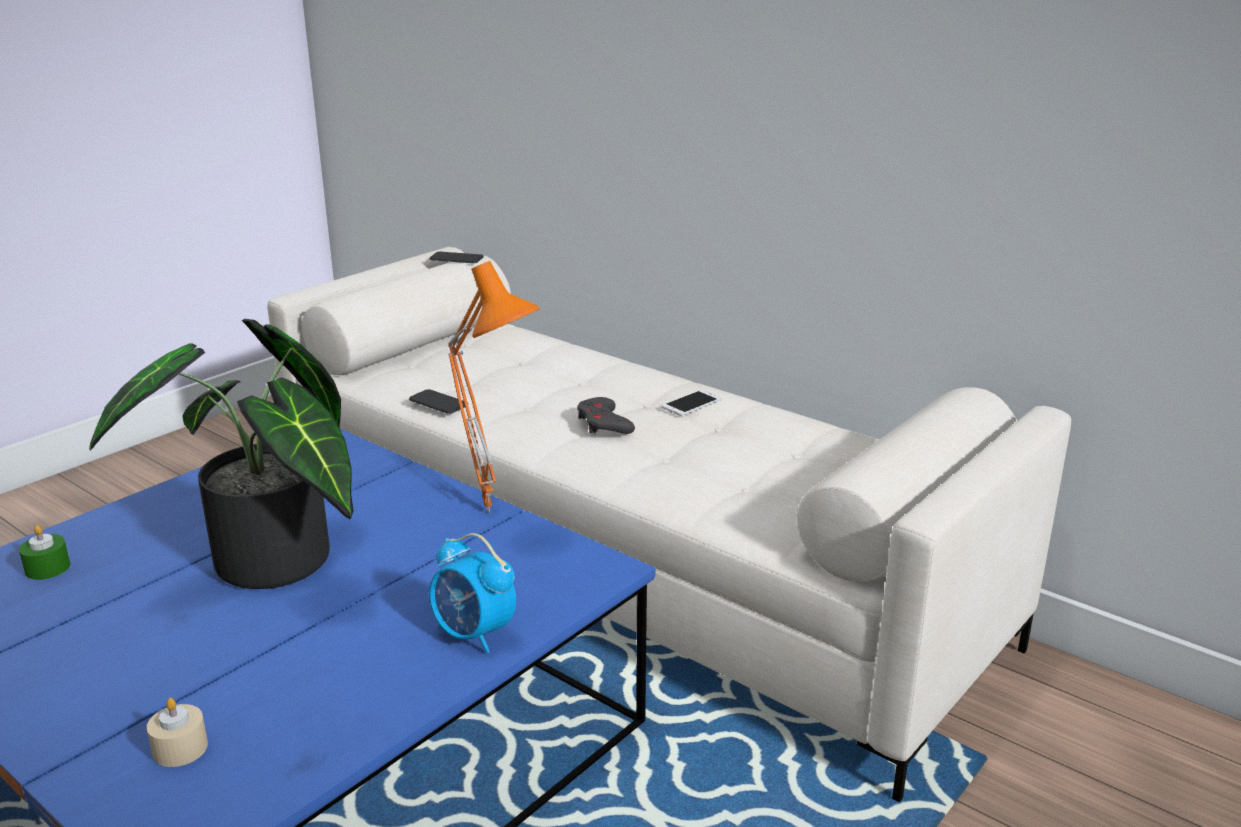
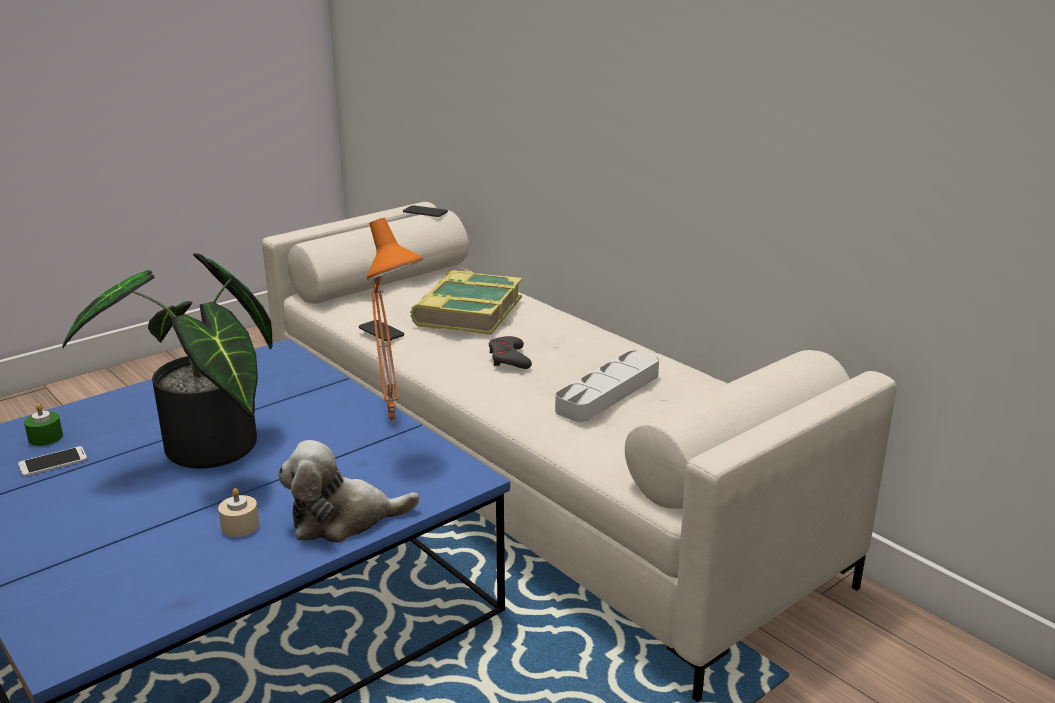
camera: 10 degrees right, 0 degrees up
(180, 748) = (94, 581): beige candle -> beige candle (240, 526)
(474, 634) = (343, 519): alarm clock -> plush toy
(532, 372) = (467, 312): none -> book
(691, 403) = (589, 347): phone -> phone (53, 462)
(734, 453) = (608, 392): none -> grey tray

